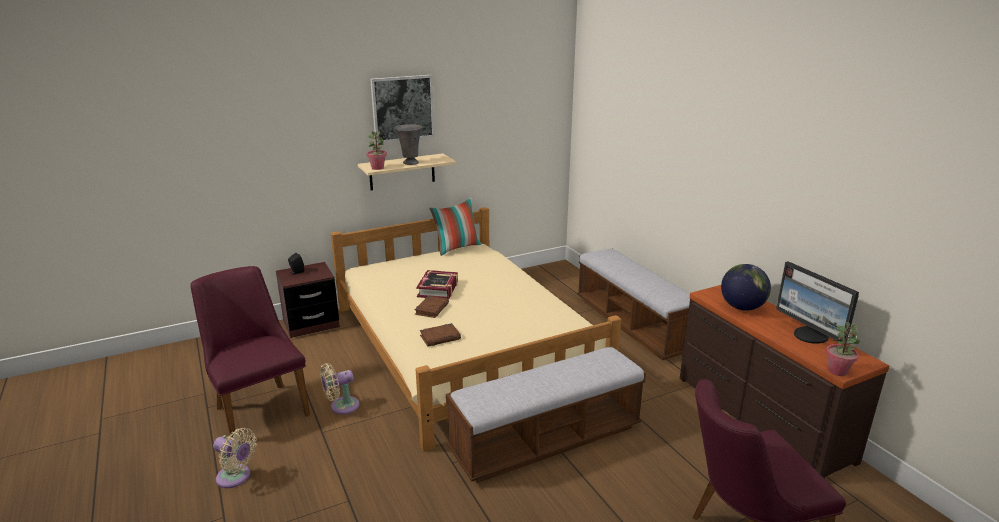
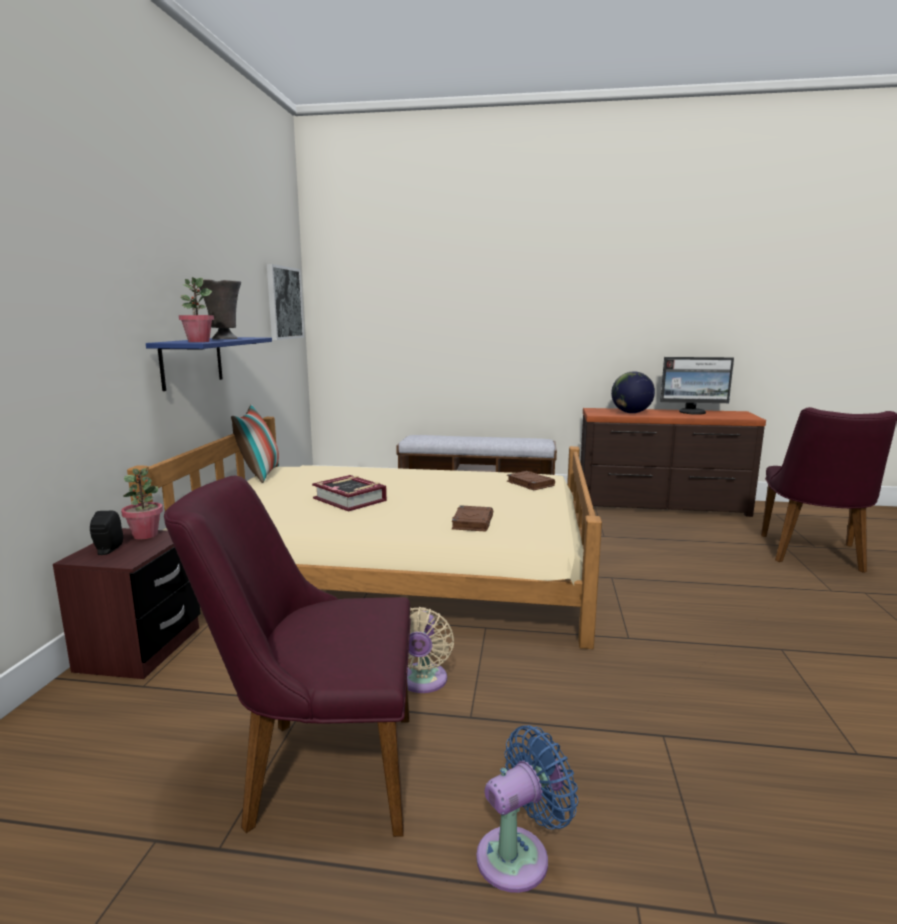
camera: 55 degrees left, 10 degrees down
(236, 478) = (519, 855): beige fan -> blue fan
(402, 108) = (185, 258): picture -> picture (284, 303)
(402, 172) = (192, 362): beige shelf -> blue shelf
(432, 309) = (394, 511): brown book -> brown book (529, 483)
(546, 440) = (627, 580): bench -> none
(837, 371) = (749, 417): potted plant -> potted plant (145, 535)

